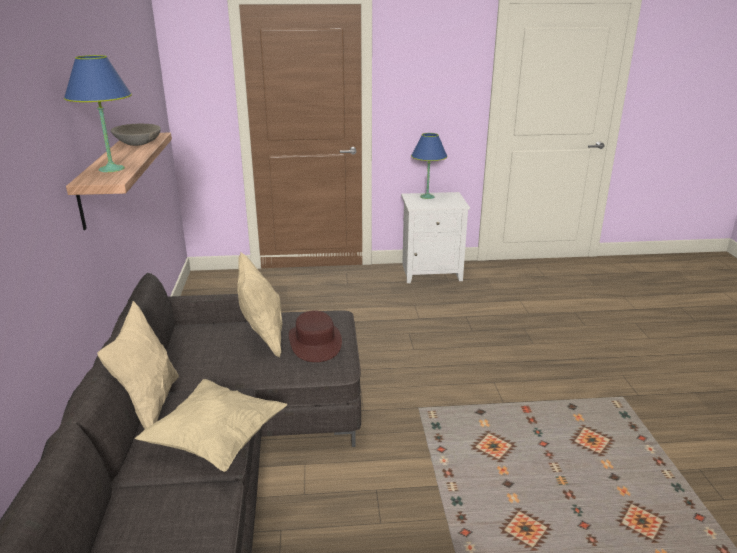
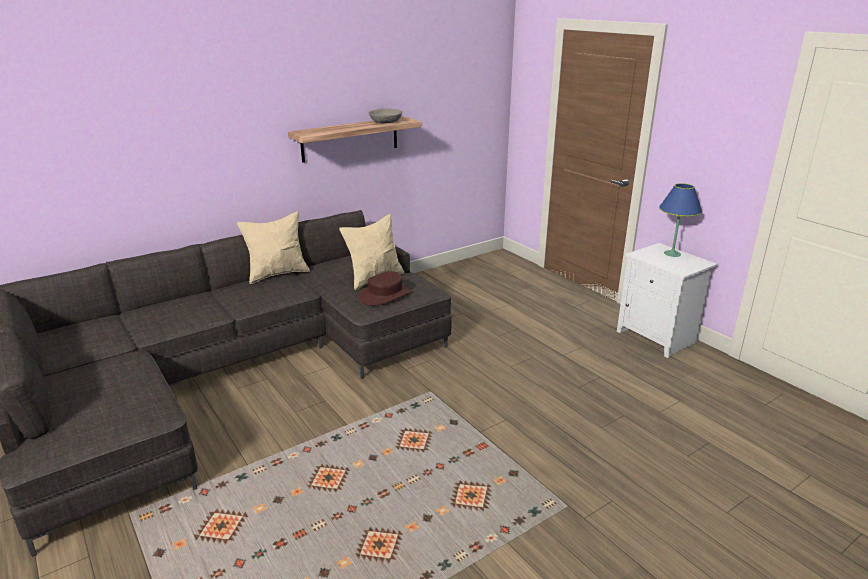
camera: 60 degrees right, 0 degrees up
(111, 169) = (325, 130): blue table lamp -> none
(216, 440) = (258, 301): beige pillow -> none

